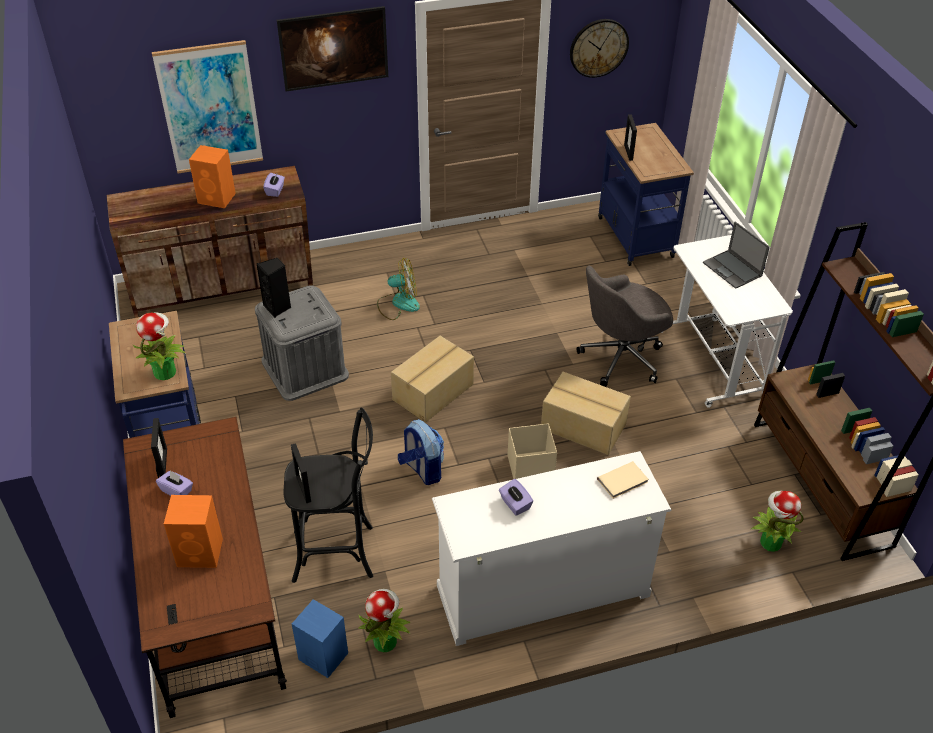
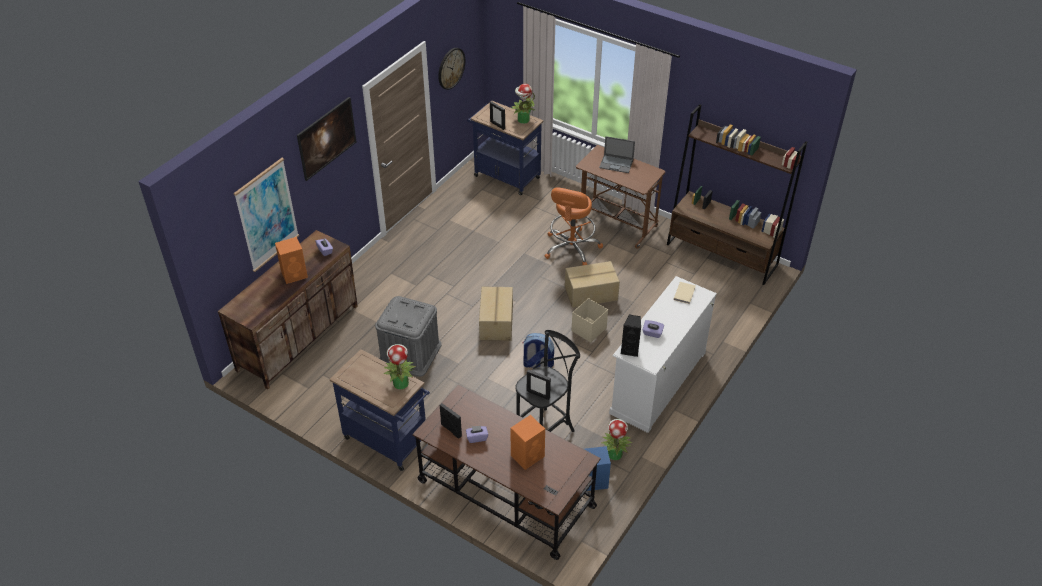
camera: 40 degrees left, 0 degrees up
(278, 308) = (393, 319): black speaker -> black speaker (630, 350)
(398, 303) = (420, 286): fan -> none
(620, 359) = (571, 248): grey office chair -> orange stool
(712, 362) = (616, 224): white desk -> brown desk
(770, 542) = (728, 295): potted plant -> potted plant (523, 120)

